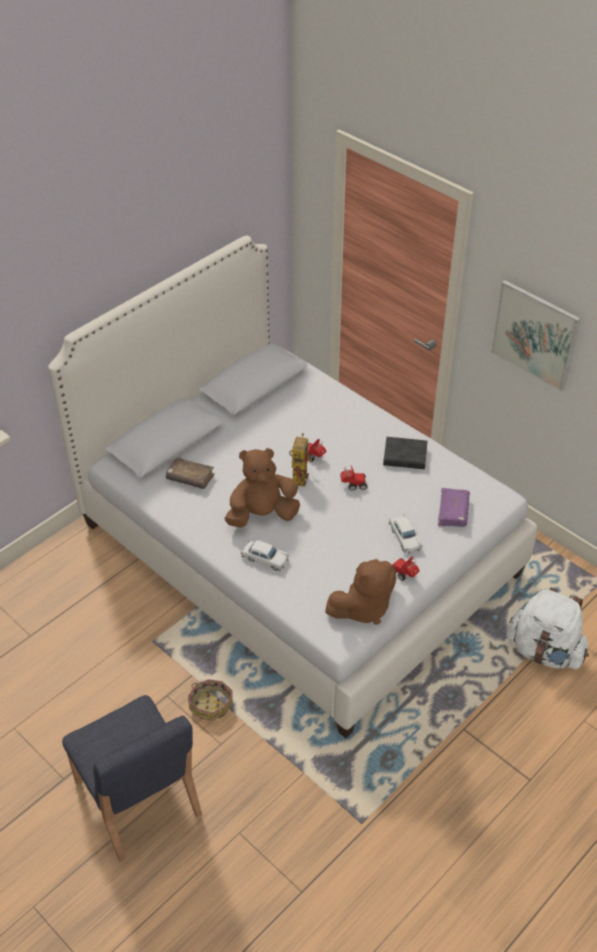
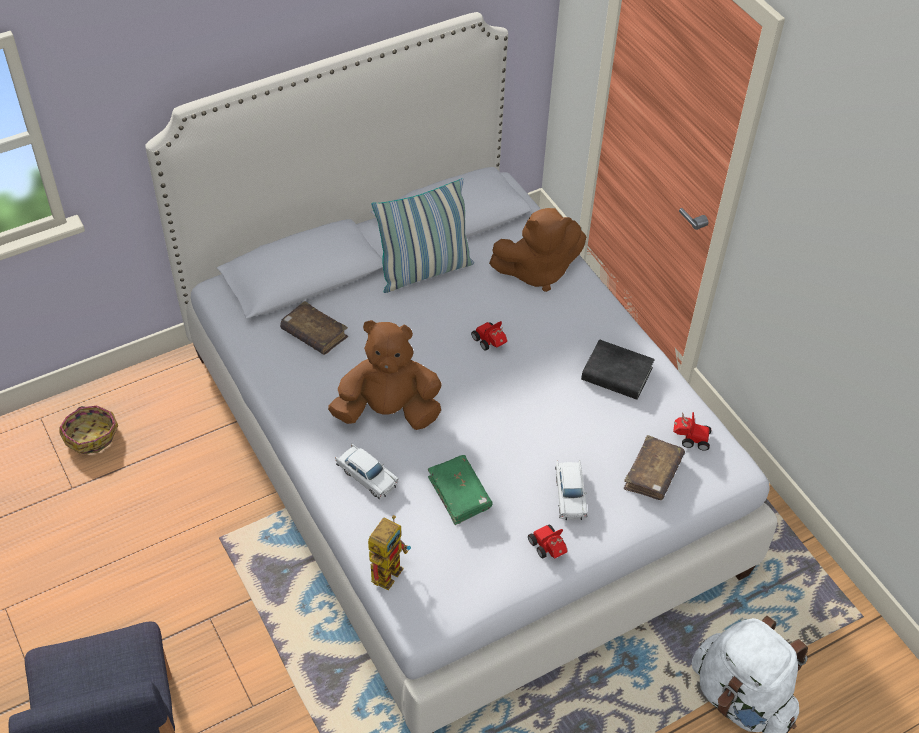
camera: 15 degrees right, 5 degrees up
(211, 704) = (261, 646): basket -> basket (91, 435)
(249, 420) = (424, 270): none -> pillow
(299, 475) = (460, 366): toy robot -> toy robot (388, 567)
(332, 554) = (459, 494): none -> green book
(353, 484) = (528, 397): toy car -> toy car (690, 438)
(363, 608) = (472, 584): brown plush toy -> brown plush toy (537, 271)
(453, 512) = (653, 474): purple book -> brown book
(535, 334) = (833, 249): picture -> none

